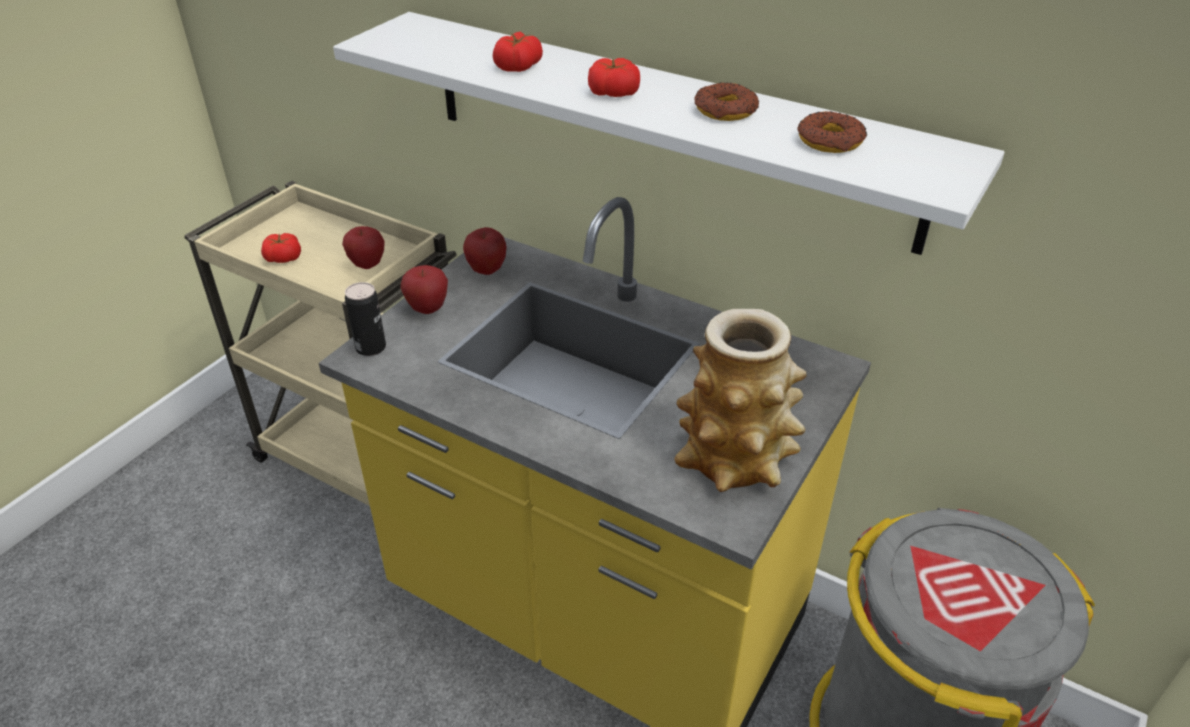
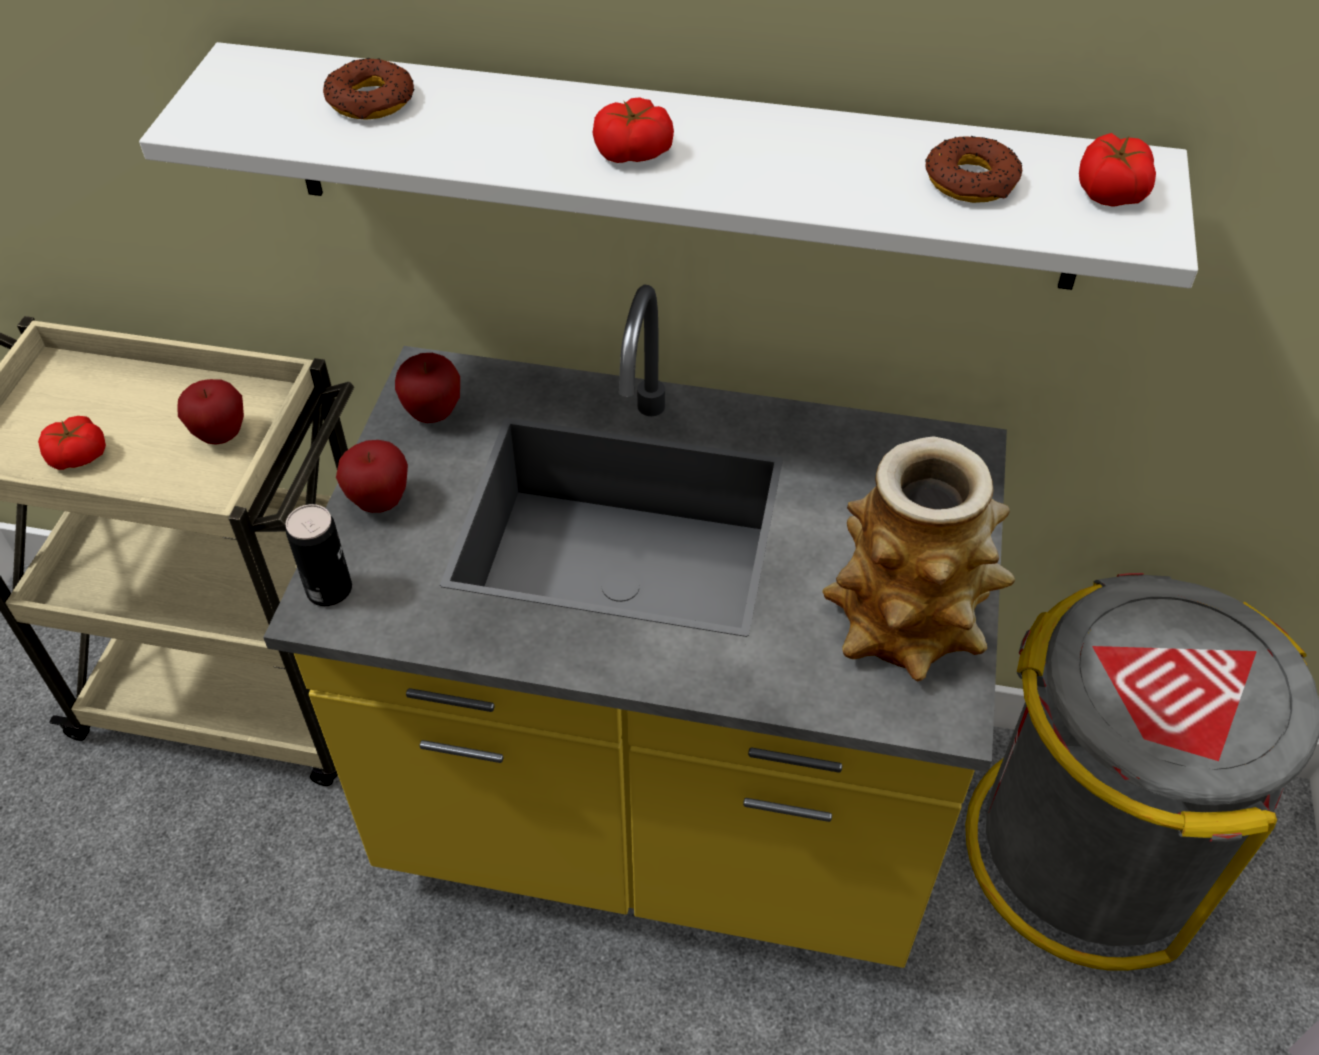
camera: 20 degrees left, 10 degrees up
(518, 66) = (462, 127): tomato -> tomato (1110, 190)
(725, 110) = (806, 153): donut -> donut (371, 100)

